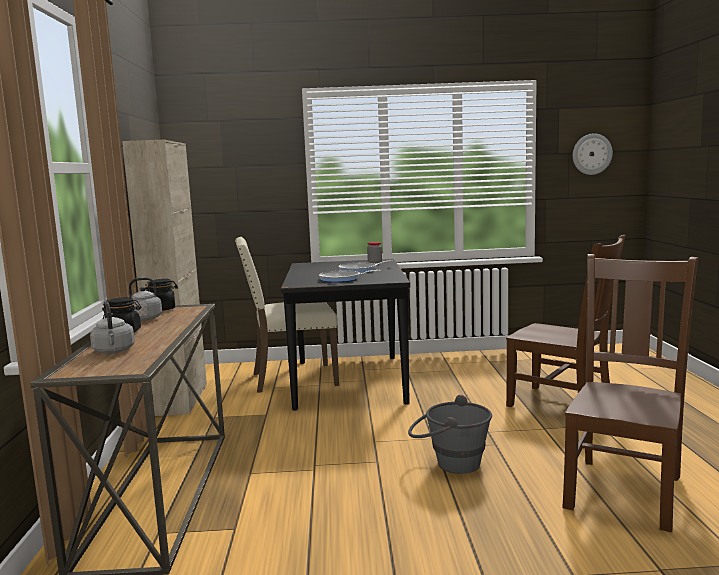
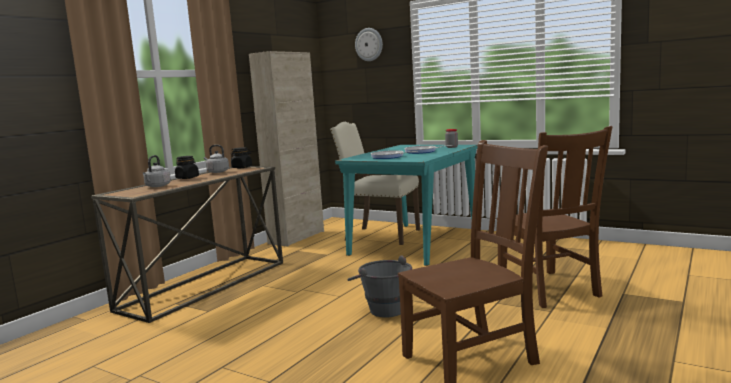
camera: 35 degrees right, 0 degrees up
(349, 381) = (414, 243): black dining table -> turquoise dining table
(591, 154) = (687, 41): wall clock -> wall clock (369, 44)

